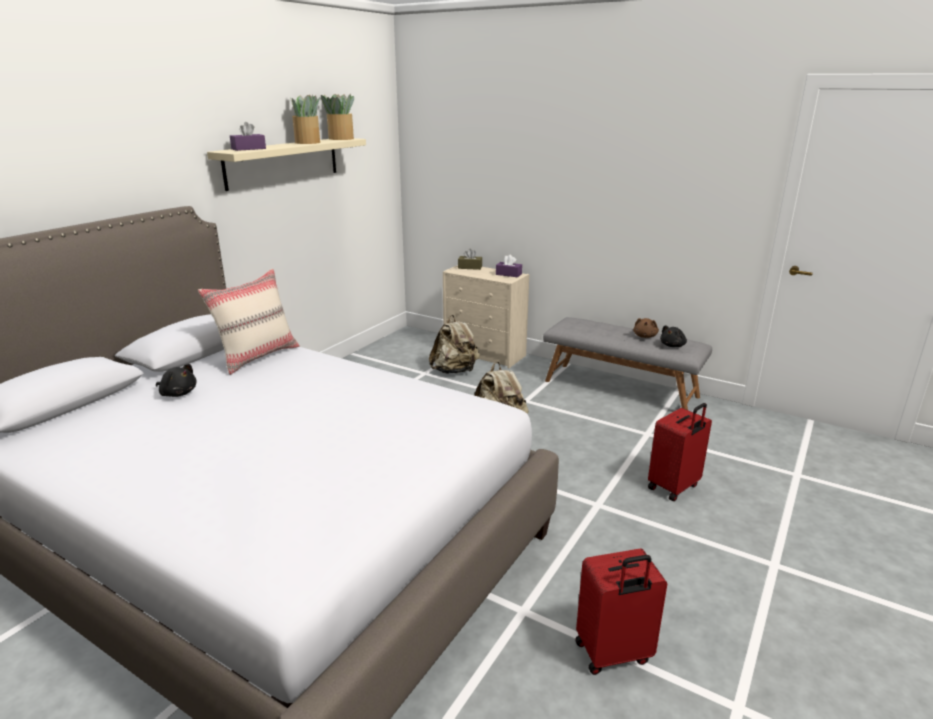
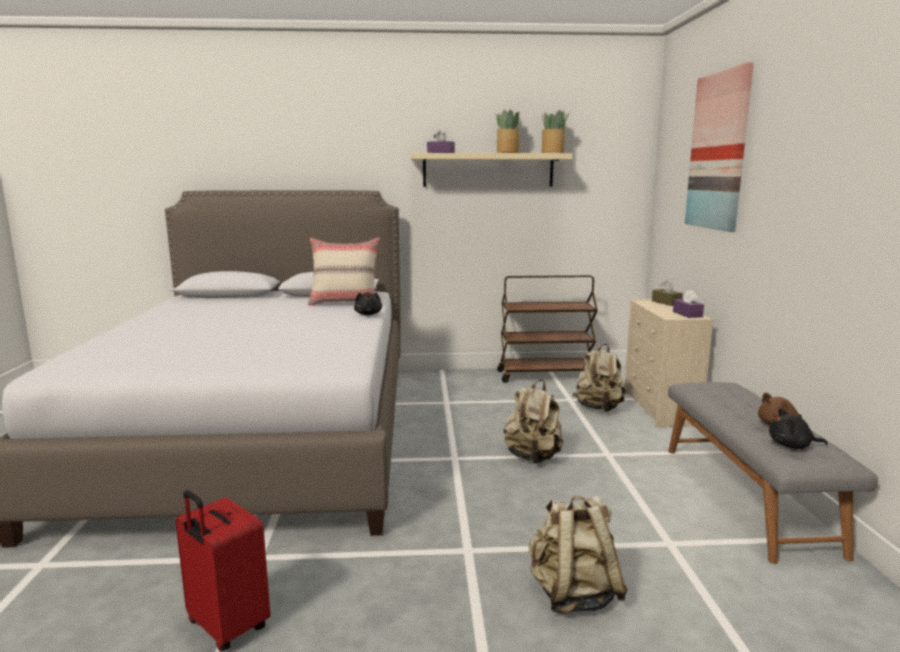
camera: 55 degrees right, 10 degrees down
(178, 393) = (267, 304): black plush toy -> black plush toy (368, 314)
(365, 361) = (545, 375): none -> brown cart
(509, 139) = (718, 151): none -> picture
(674, 487) = (573, 594): red suitcase -> beige backpack

